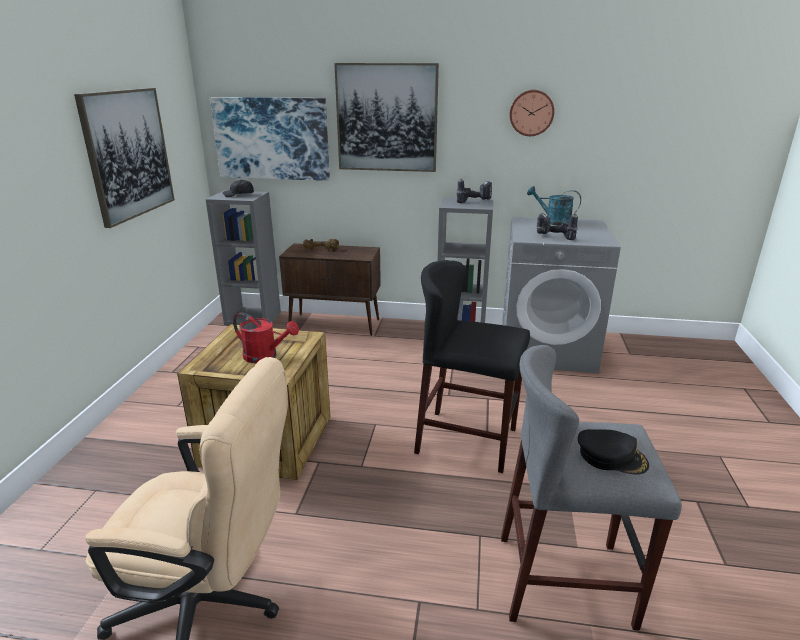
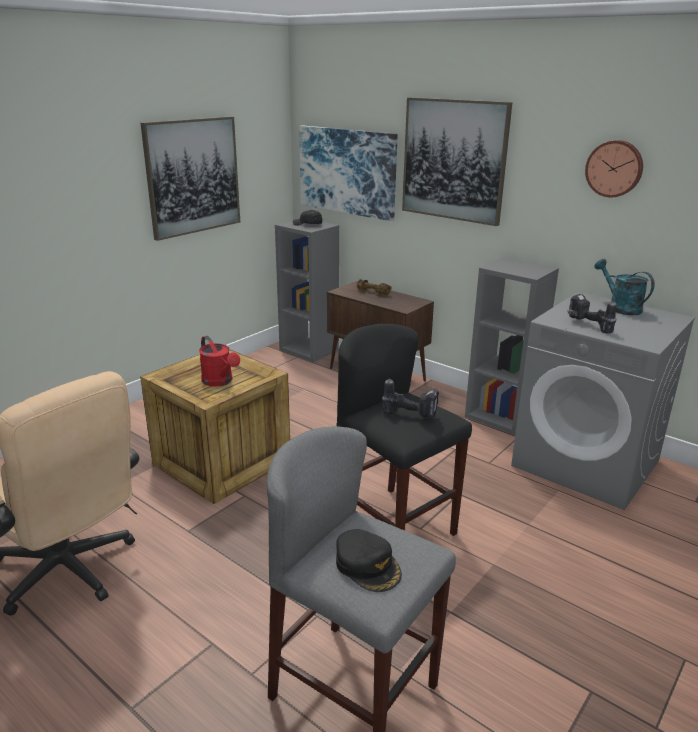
camera: 30 degrees right, 0 degrees up
(474, 201) = (530, 267): power drill -> power drill (411, 415)

